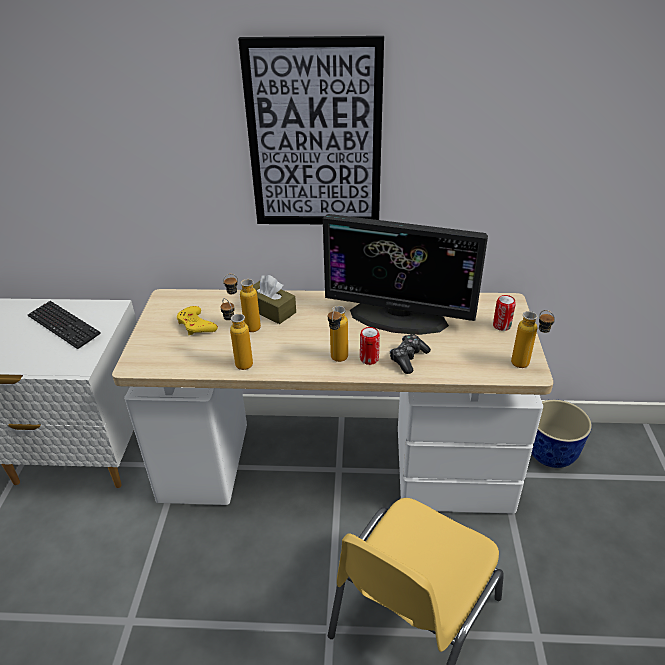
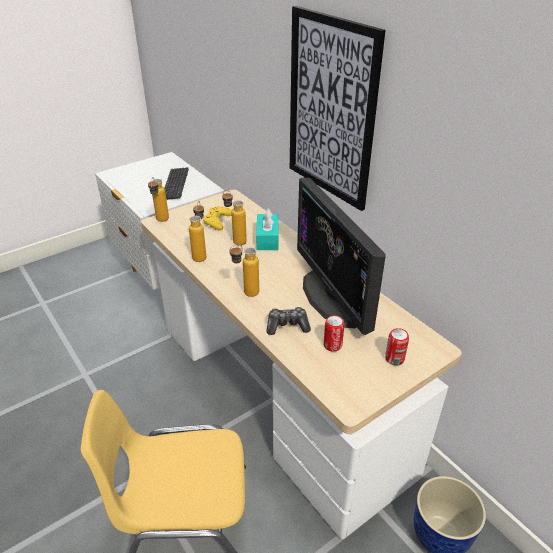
camera: 50 degrees right, 0 degrees up
(270, 310) = (267, 239): brown tissue box -> turquoise tissue box
(369, 359) = (265, 307): can -> can (332, 345)
(526, 366) = (355, 398): bottle -> bottle (161, 221)

